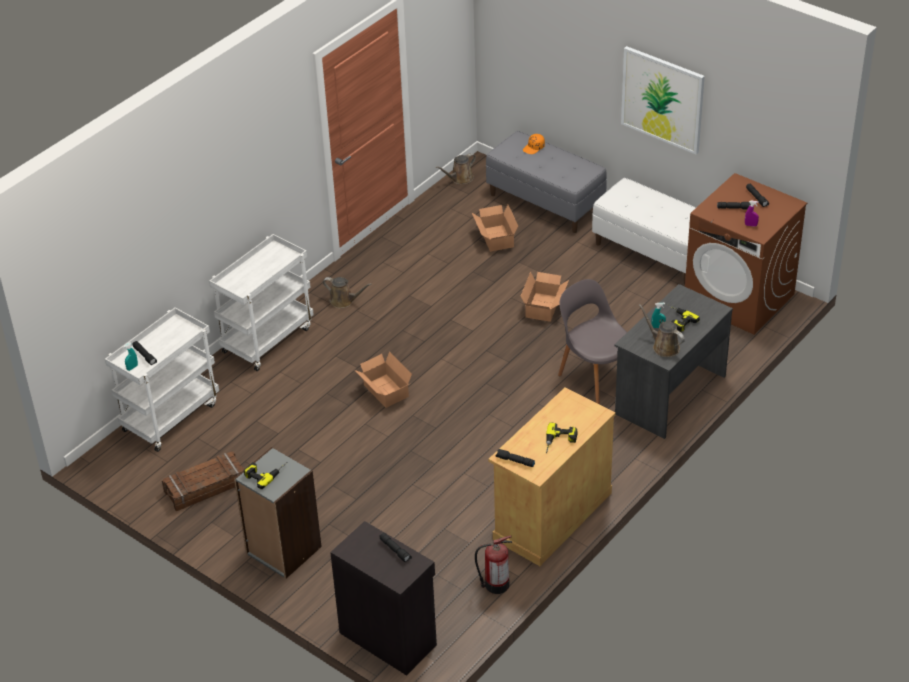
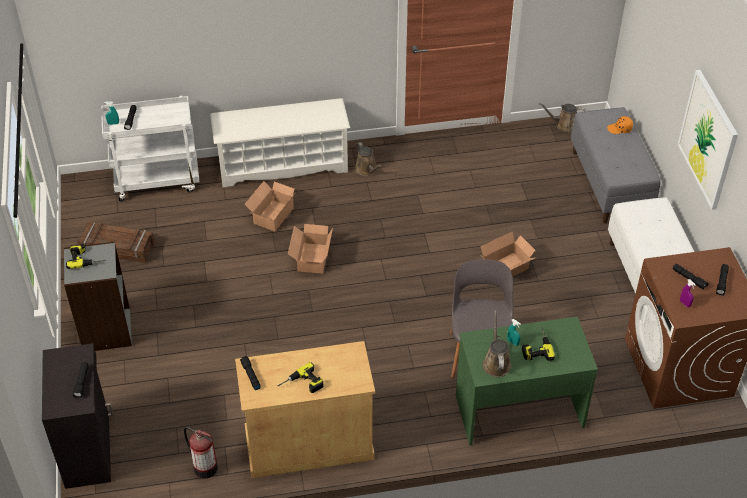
camera: 40 degrees right, 5 degrees up
(267, 339) = (283, 165): white cart -> white shoe rack
(495, 239) = (534, 190): cardboard box -> cardboard box (271, 215)
(669, 394) = (518, 410): grey desk -> green desk

